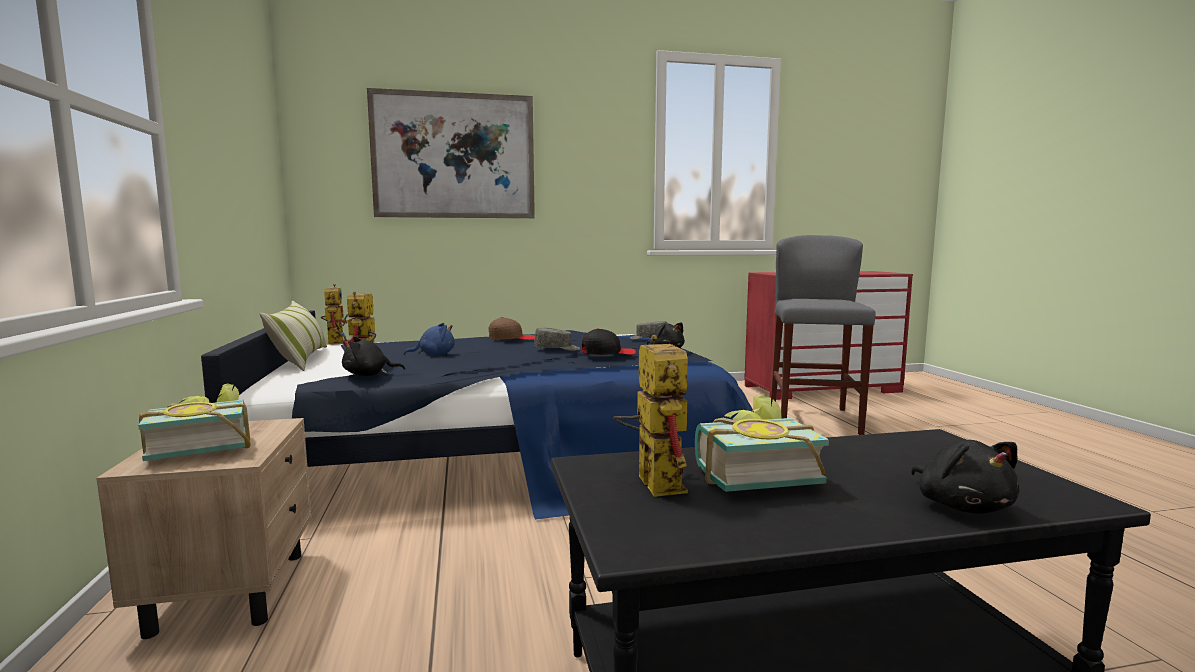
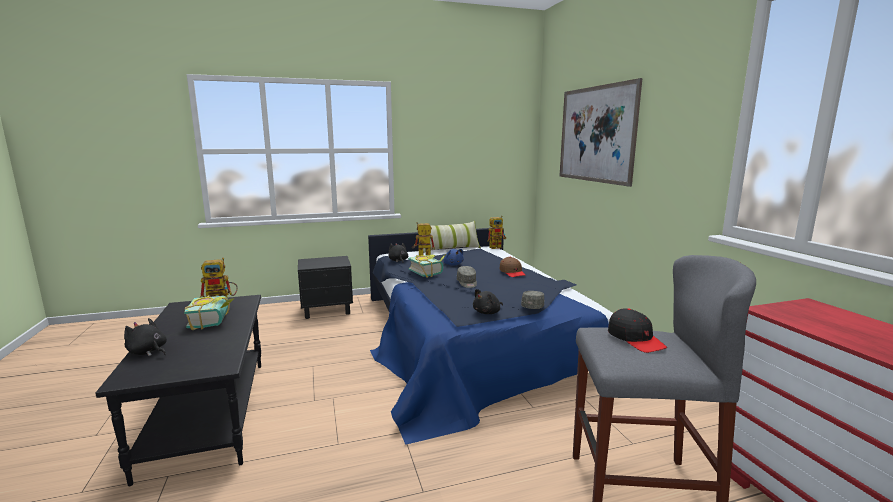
camera: 85 degrees right, 5 degrees up
(201, 447) = (320, 261): book -> book (428, 272)
(231, 590) = (328, 310): beige nightstand -> black nightstand
(607, 353) = (459, 295): black cap -> black cap (635, 339)
(961, 506) = (148, 352): black plush toy -> black plush toy turned 45 degrees clockwise

